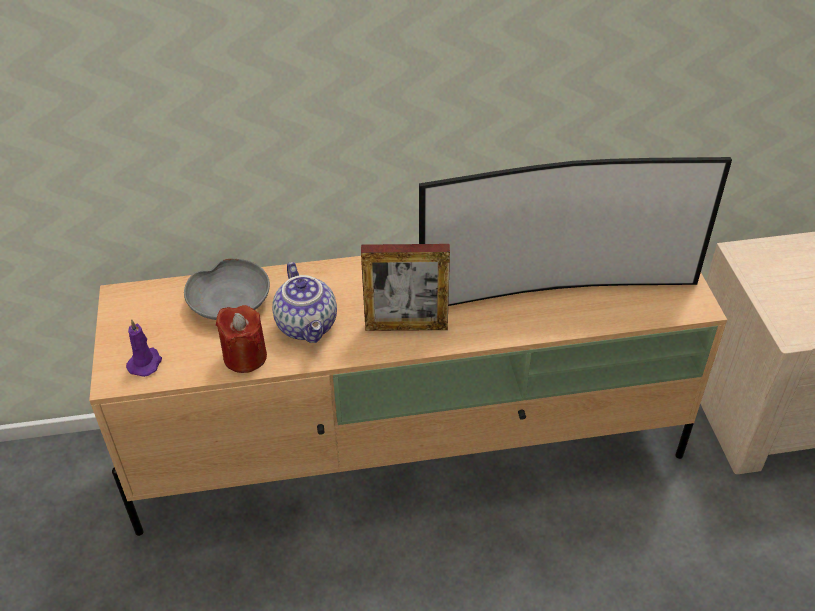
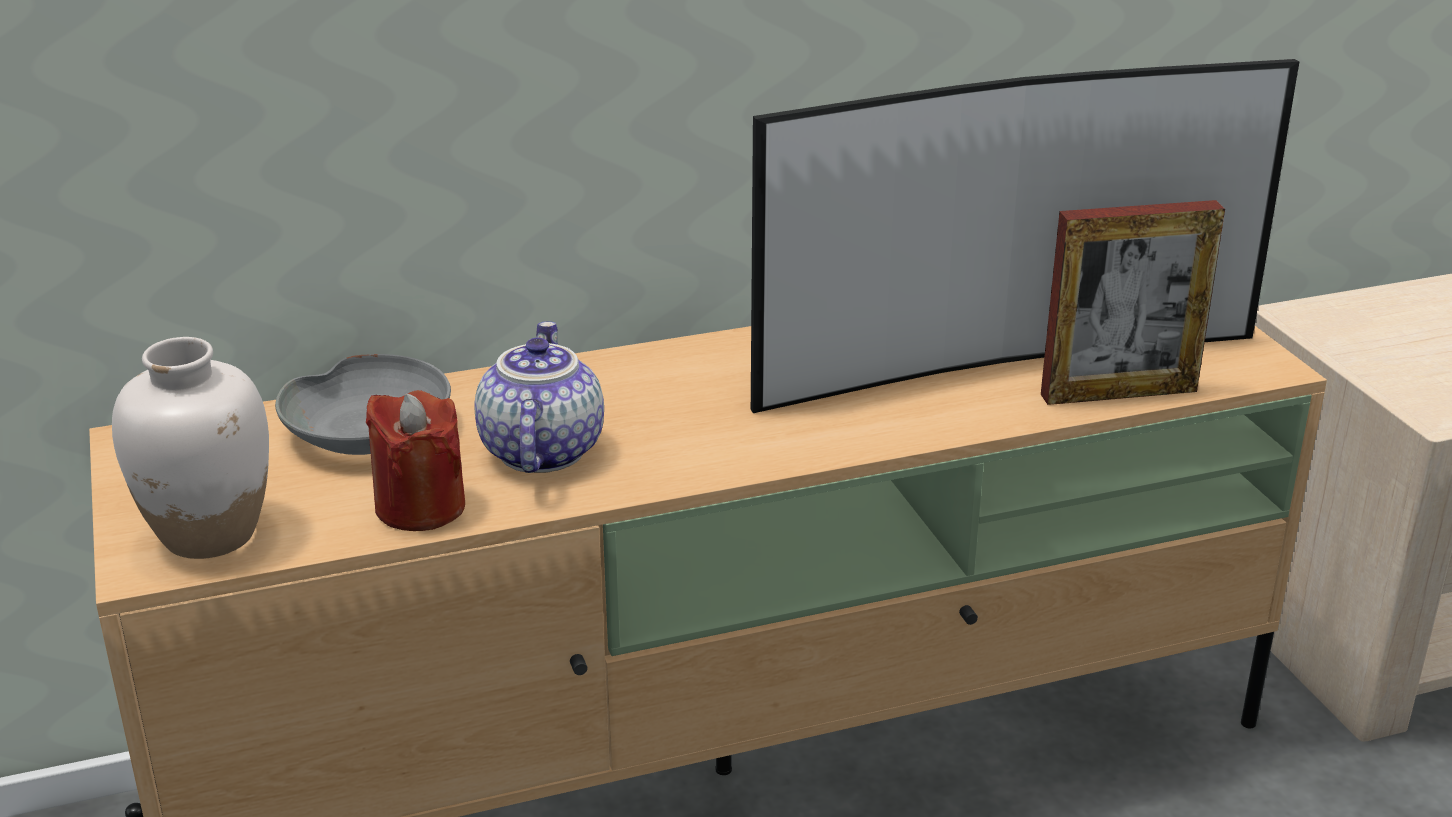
camera: 10 degrees left, 15 degrees down
(145, 363) = (210, 534): purple candle -> white vase
(308, 325) = (538, 451): teapot -> teapot turned 150 degrees counterclockwise
(406, 326) = (734, 436): picture frame -> picture frame (1118, 393)

